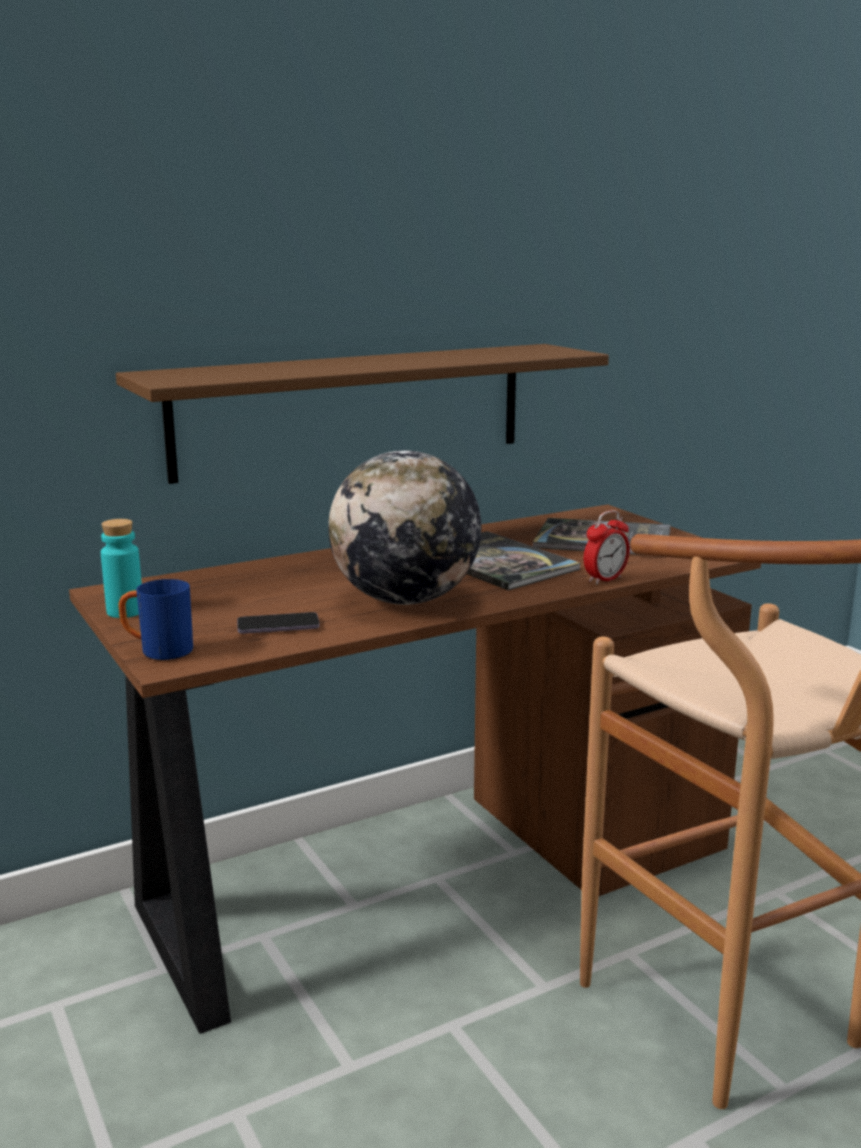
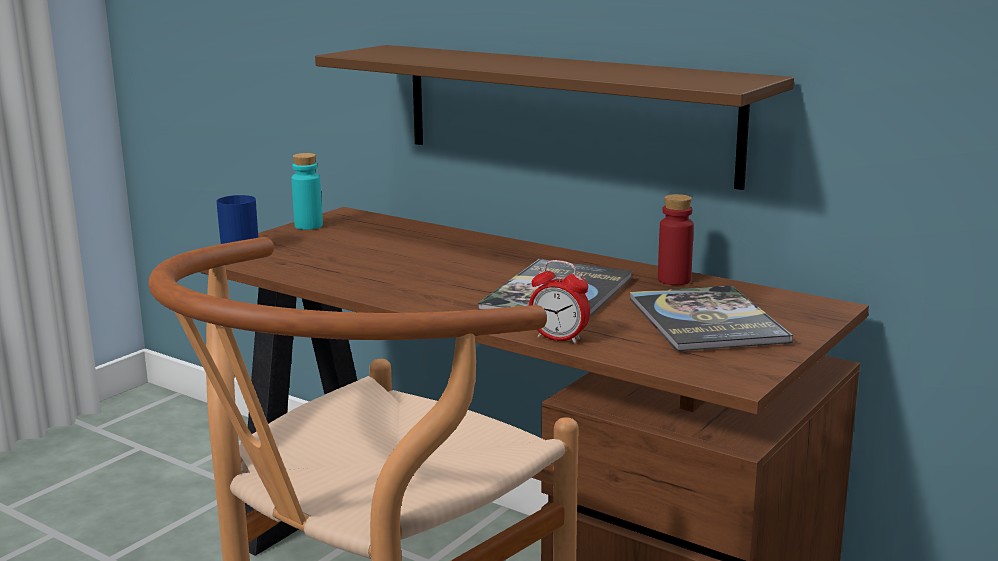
camera: 65 degrees right, 0 degrees up
(278, 626) = (313, 263): phone -> none
(405, 600) = (411, 284): globe -> none
(502, 530) = (674, 280): none -> red bottle

